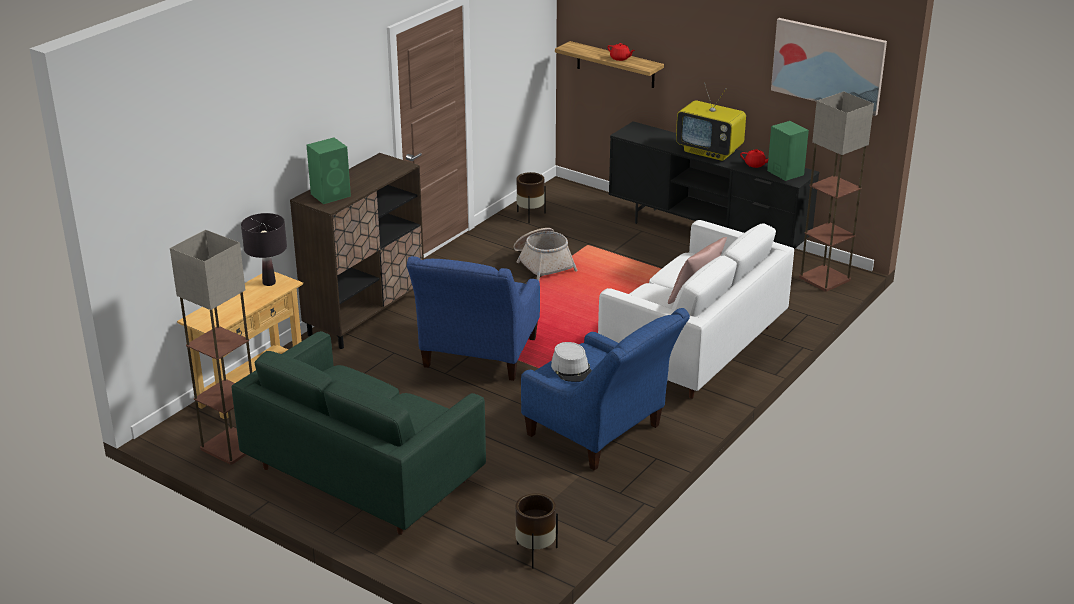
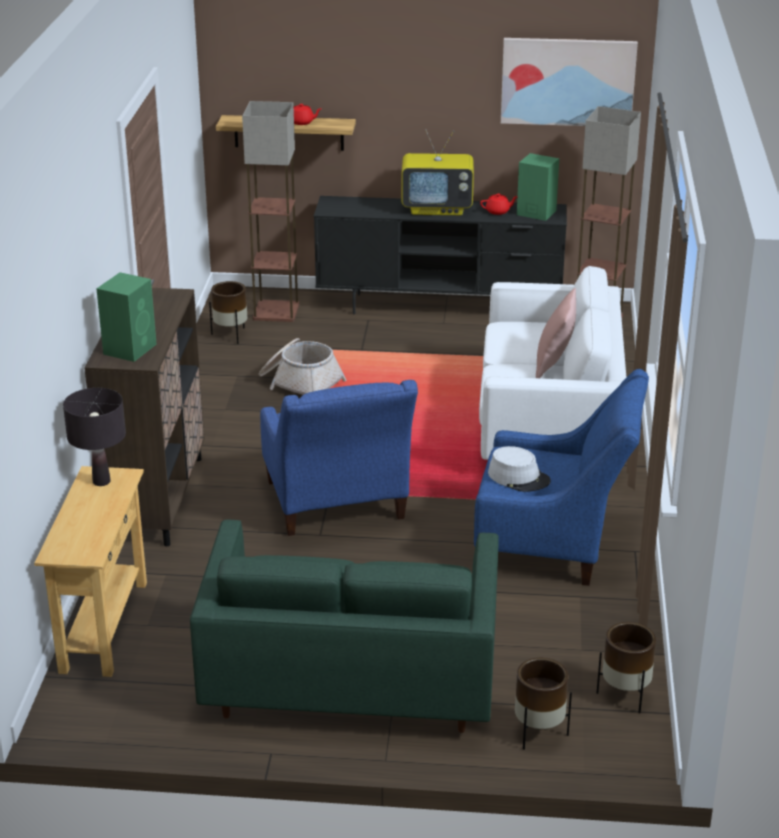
camera: 30 degrees left, 0 degrees up
(230, 446) = (153, 706): floor lamp -> floor lamp (275, 312)
(448, 554) = (538, 733): none -> brown planter

